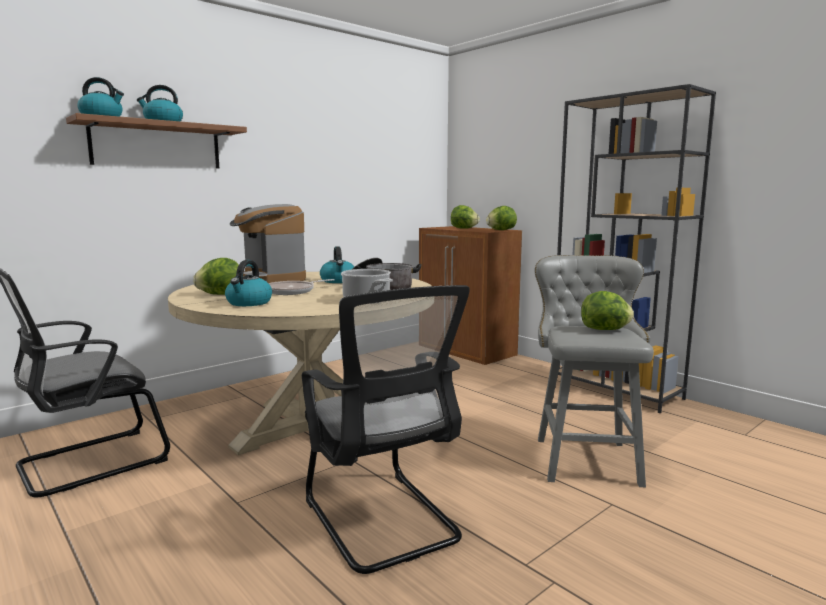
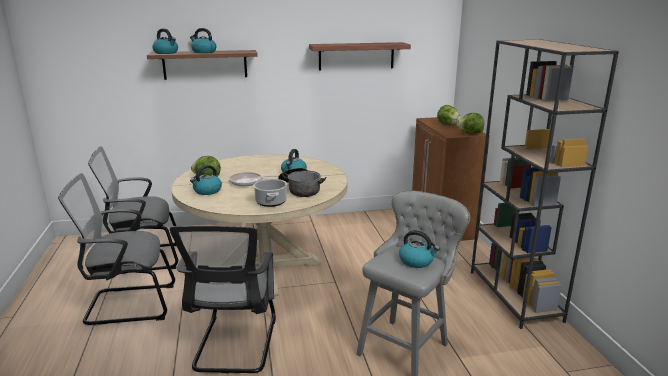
camera: 30 degrees right, 10 degrees up
(128, 527) = (128, 304): none -> chair
(271, 279) = (259, 163): coffee machine -> none
(351, 150) = (356, 56): none -> shelf
(605, 330) = (417, 261): lettuce -> kettle

